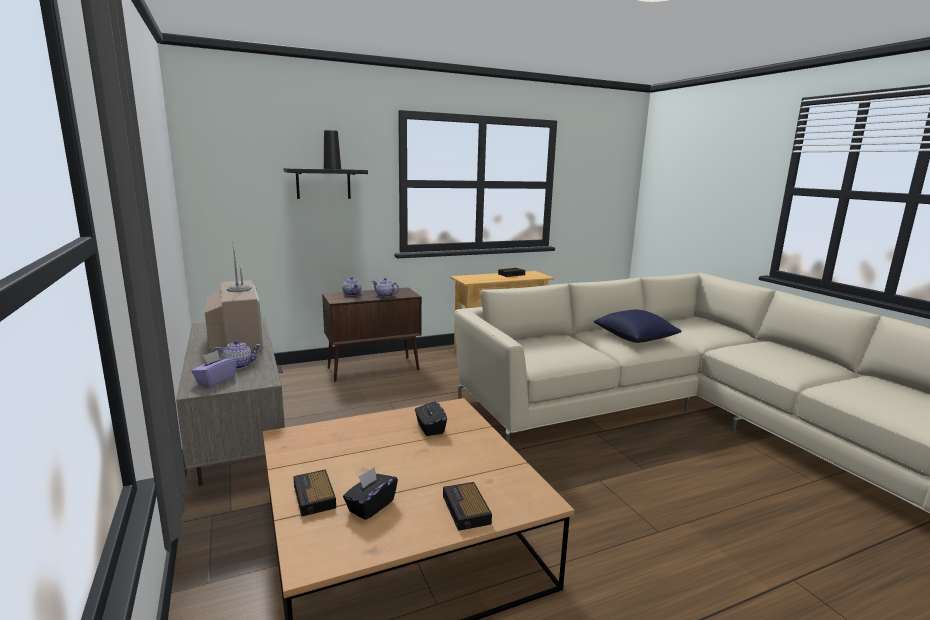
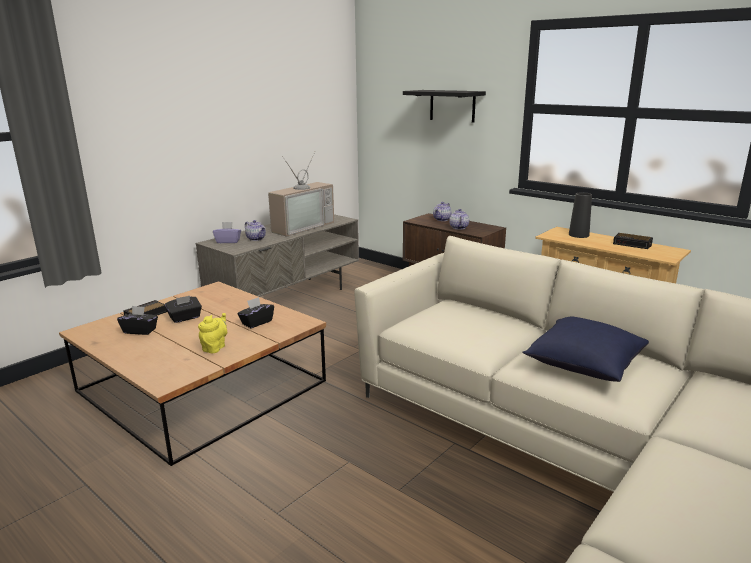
camera: 65 degrees right, 5 degrees up
(332, 168) = (451, 90): black vase -> black vase (578, 235)
(365, 468) = (185, 318): none -> black tissue box
(466, 510) = (143, 359): alarm clock -> none
(473, 460) = (215, 347): none -> yellow teapot

